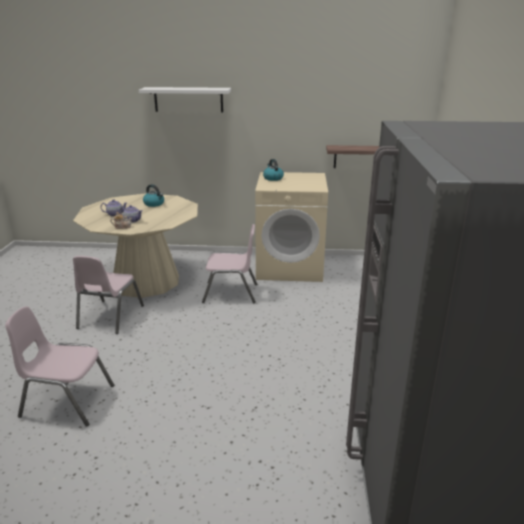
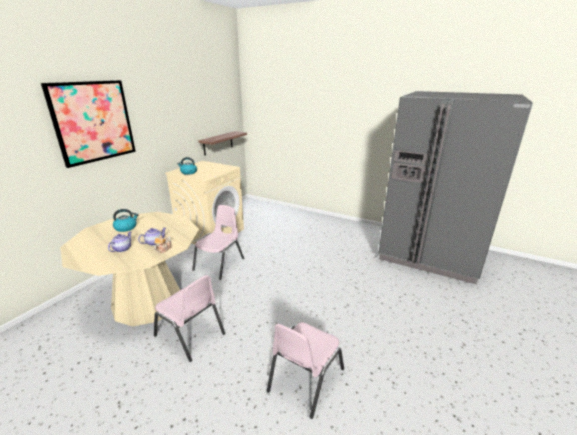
camera: 65 degrees left, 0 degrees up
(188, 99) = (93, 122): white shelf -> picture

